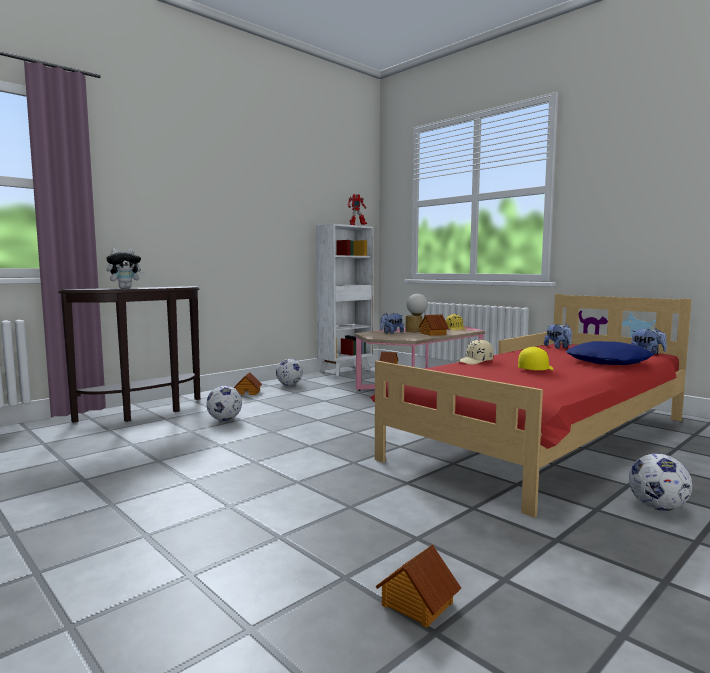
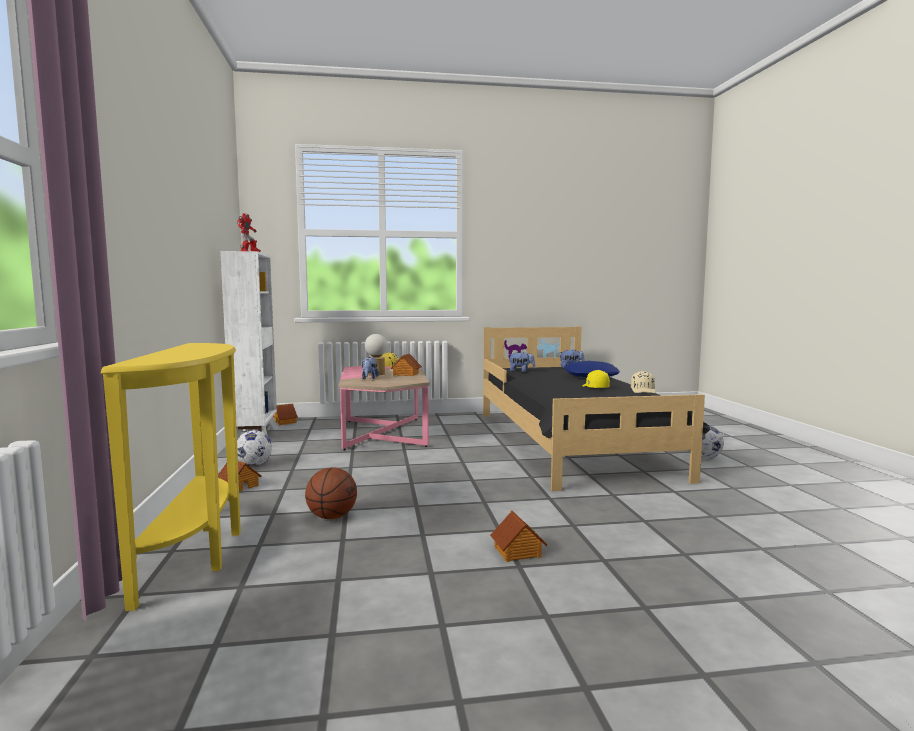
camera: 55 degrees left, 0 degrees up
(125, 288) = (189, 354): plush toy -> none
(147, 412) = (199, 551): brown console table -> yellow console table
(225, 419) = (332, 517): football -> basketball
(416, 604) = (802, 539): toy house -> toy house (517, 552)
(475, 361) = (544, 389): beige cap -> beige cap (643, 391)
(546, 438) = (570, 442): red bed -> black bed

